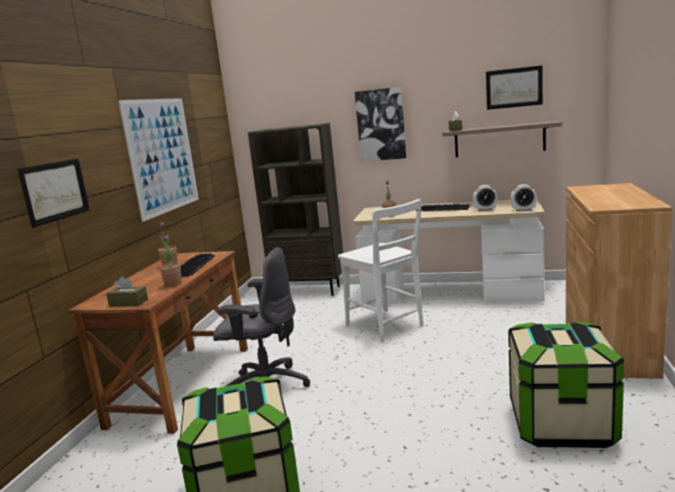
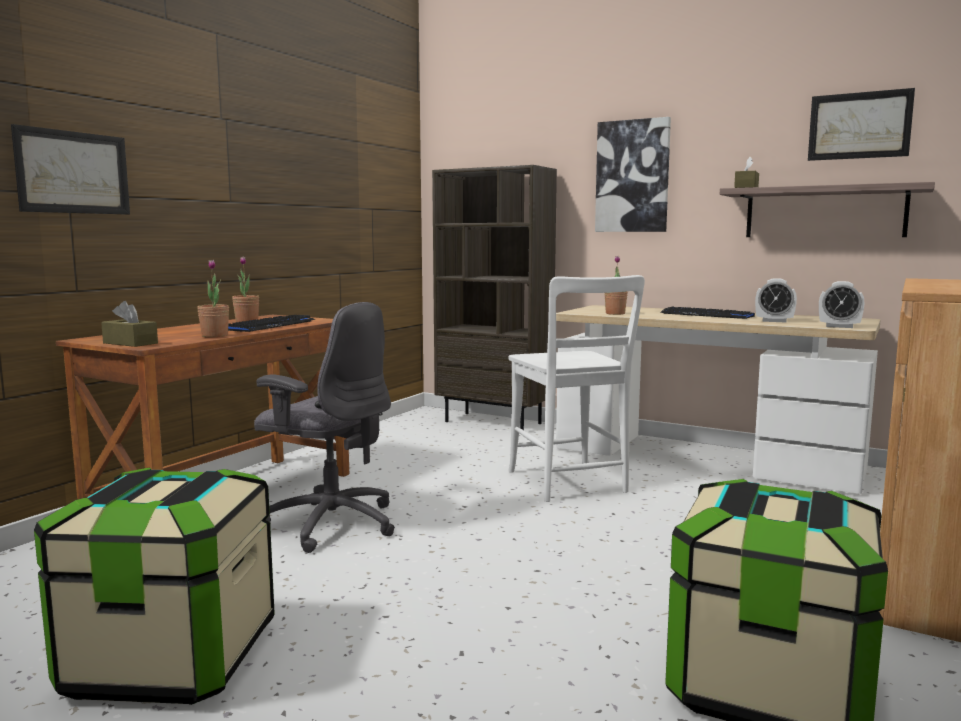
camera: 15 degrees right, 5 degrees down
(162, 155) = (283, 175): picture -> none

